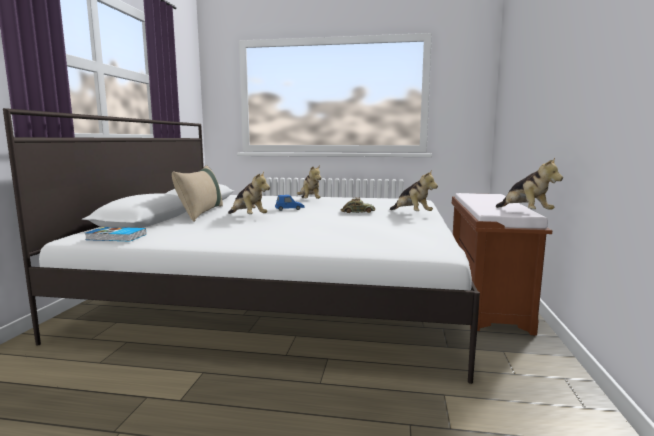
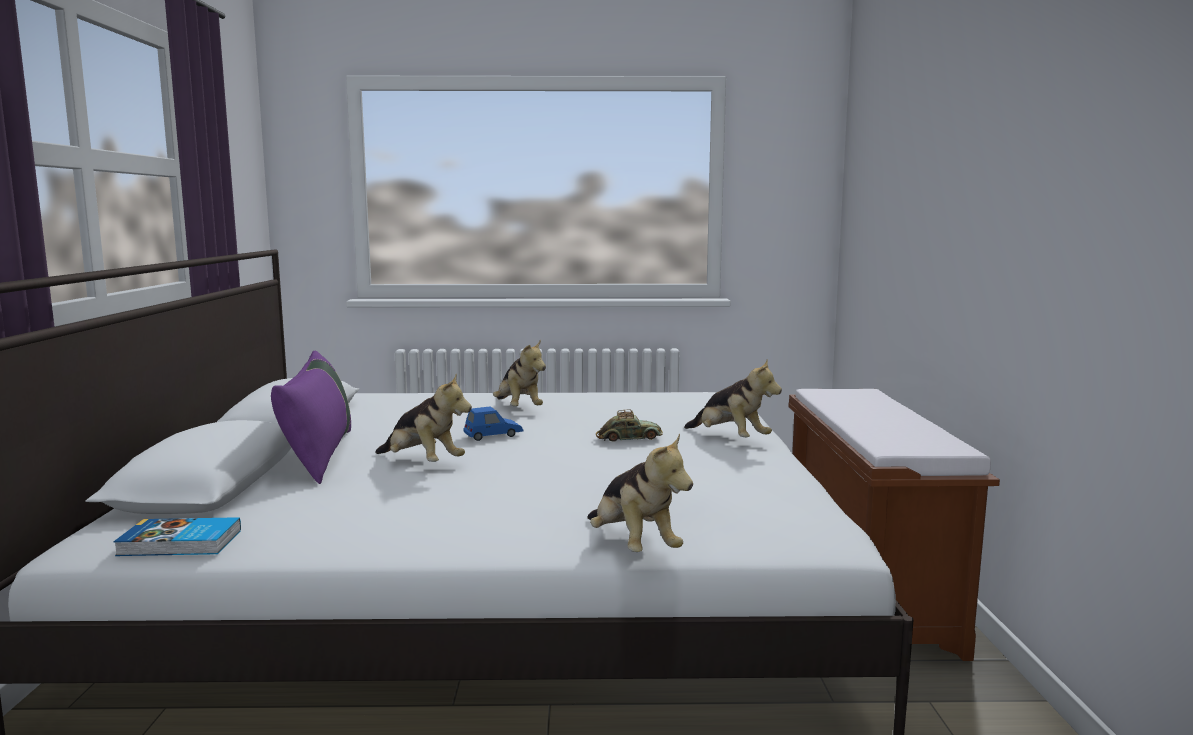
camera: 10 degrees left, 0 degrees up
(201, 213) = (319, 455): beige pillow -> purple pillow
(524, 213) = (947, 446): plush toy -> plush toy (633, 546)

